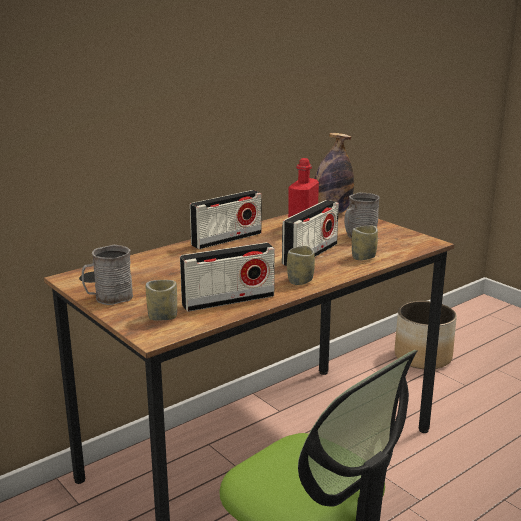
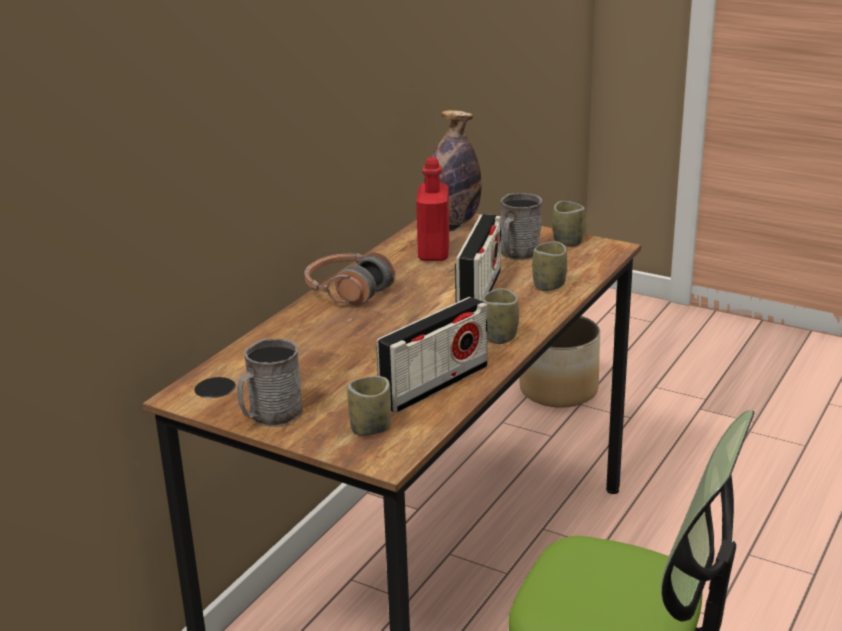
camera: 20 degrees left, 5 degrees up
(227, 239) = (348, 291): radio -> headphones
(401, 234) = (568, 241): none -> cup

